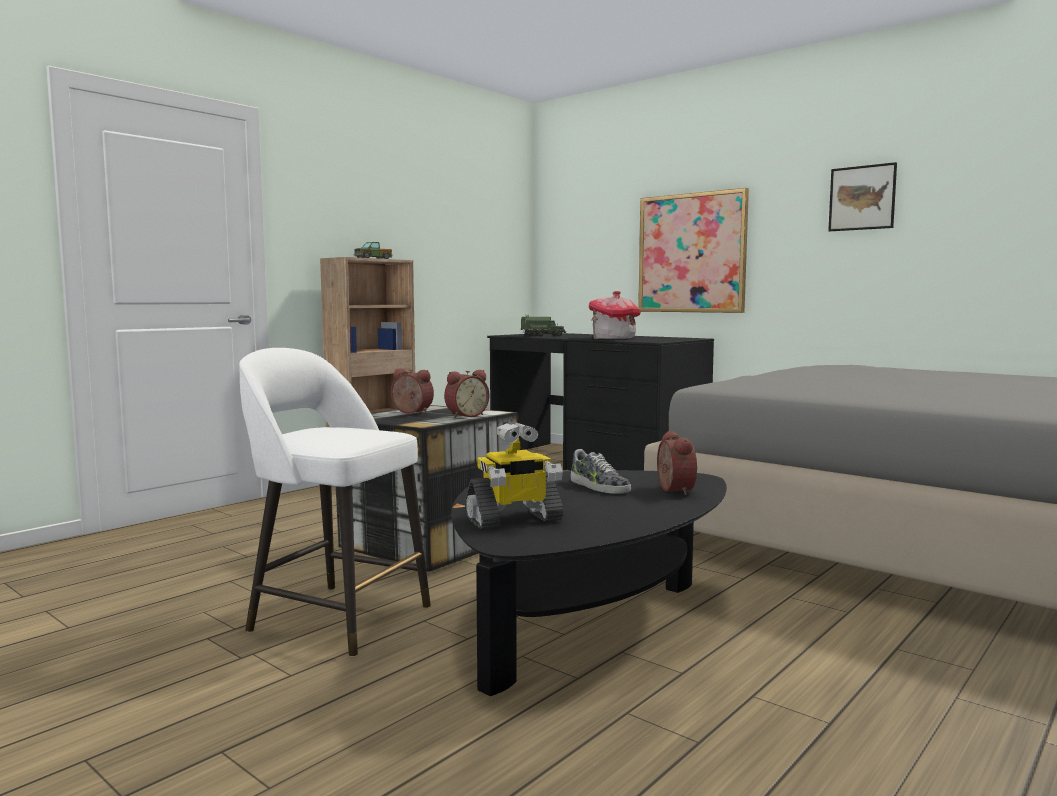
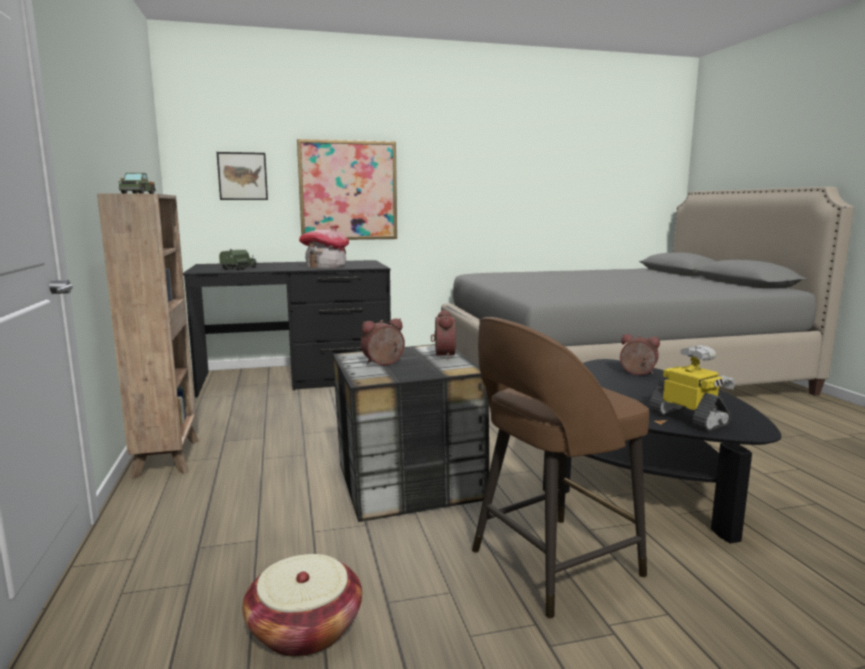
camera: 55 degrees left, 5 degrees up
(182, 569) = (305, 629): none -> basket
(336, 617) = (551, 564): white stool -> brown stool
(514, 520) = (689, 418): toy robot -> toy robot turned 45 degrees counterclockwise
(598, 486) = (611, 383): shoe -> none
(862, 198) = (476, 158): picture -> picture (242, 176)

